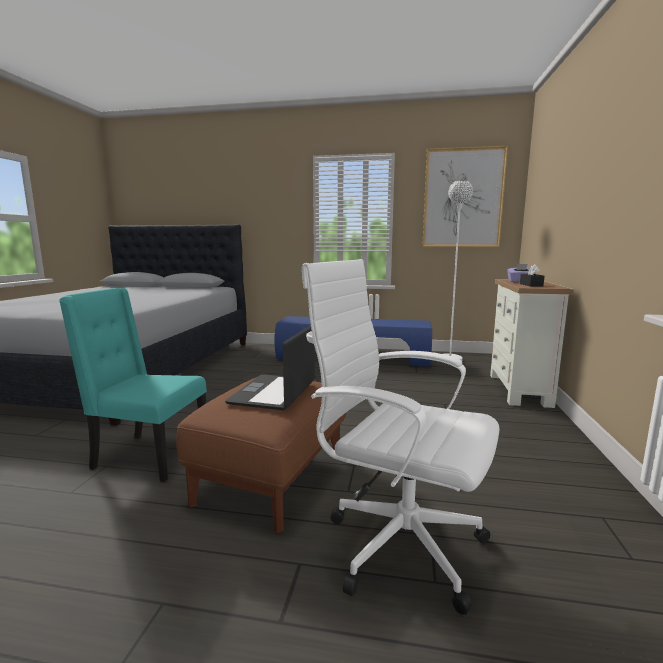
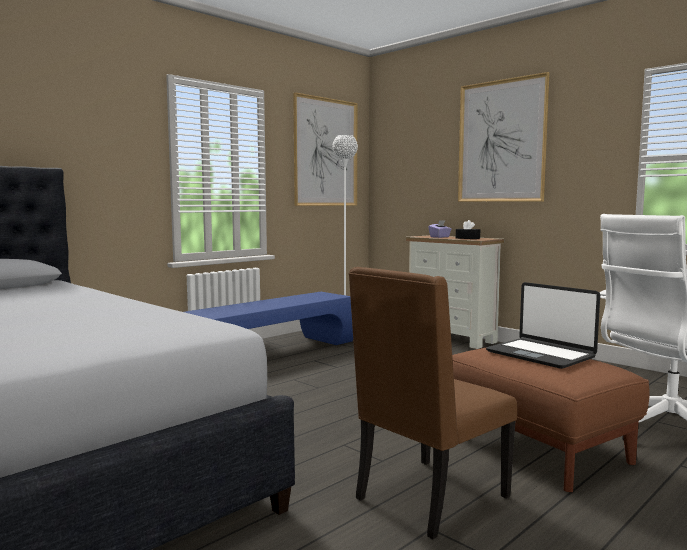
camera: 55 degrees left, 5 degrees down
(148, 456) = (428, 499): turquoise chair -> brown chair
(587, 167) = (501, 141): none -> picture

